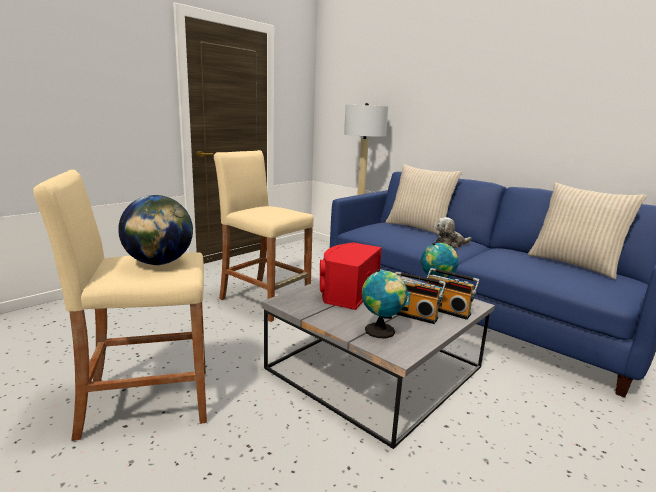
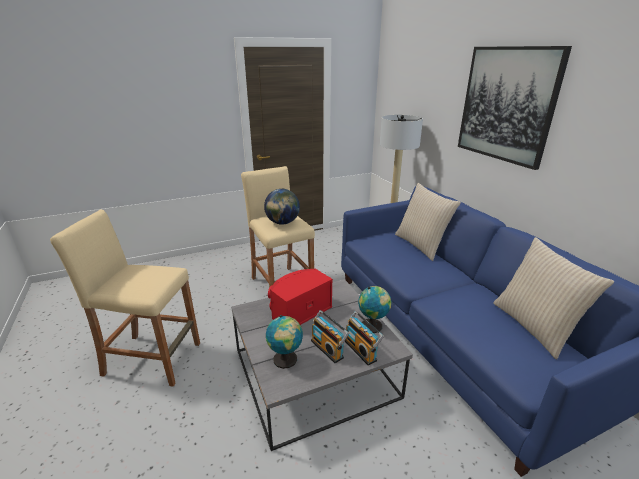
camera: 25 degrees right, 10 degrees up
(159, 263) = (143, 280): globe -> globe (282, 223)
(450, 244) = (429, 273): plush toy -> none
(483, 80) = (506, 105): none -> picture

